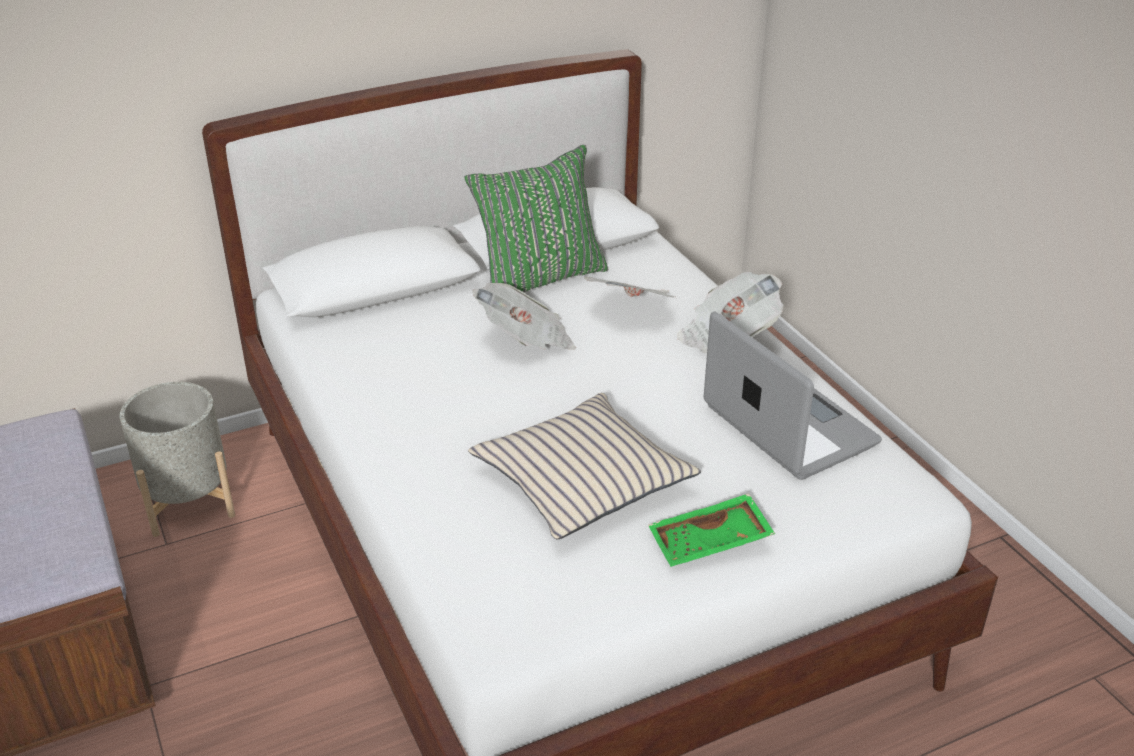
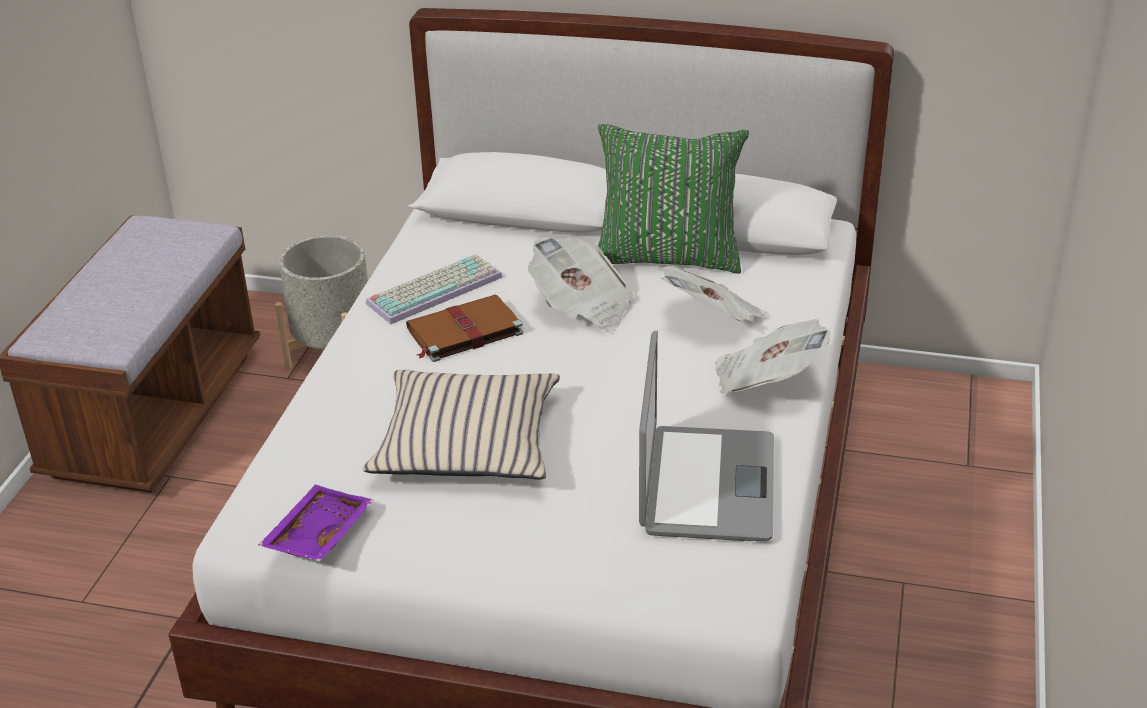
camera: 40 degrees right, 0 degrees up
(386, 375) = (434, 288): none -> keyboard
(459, 398) = (463, 332): none -> brown book
(566, 614) = (317, 534): none -> purple tray
(710, 543) = (498, 544): green tray -> none

